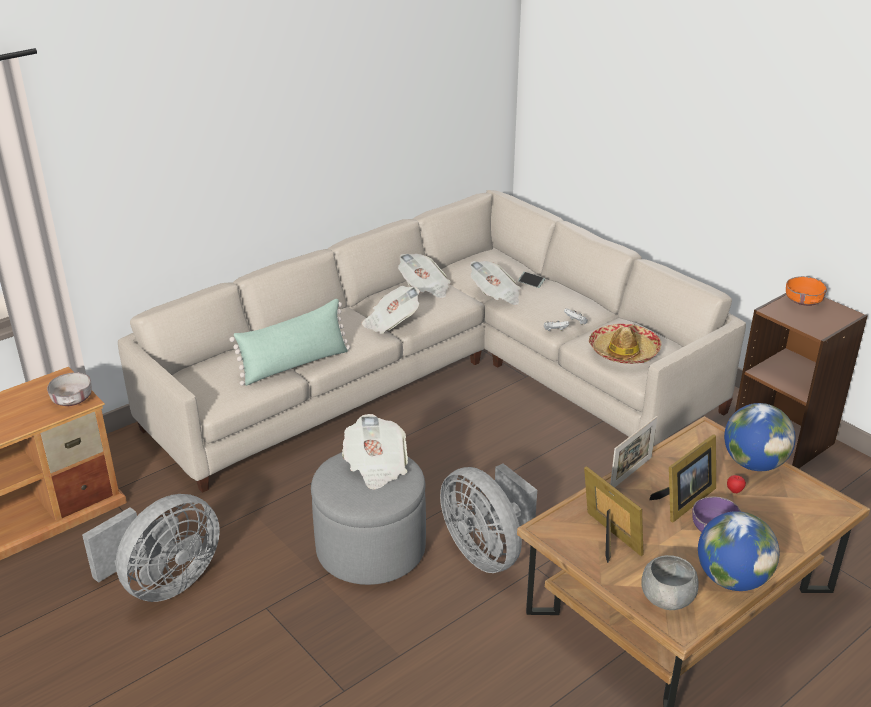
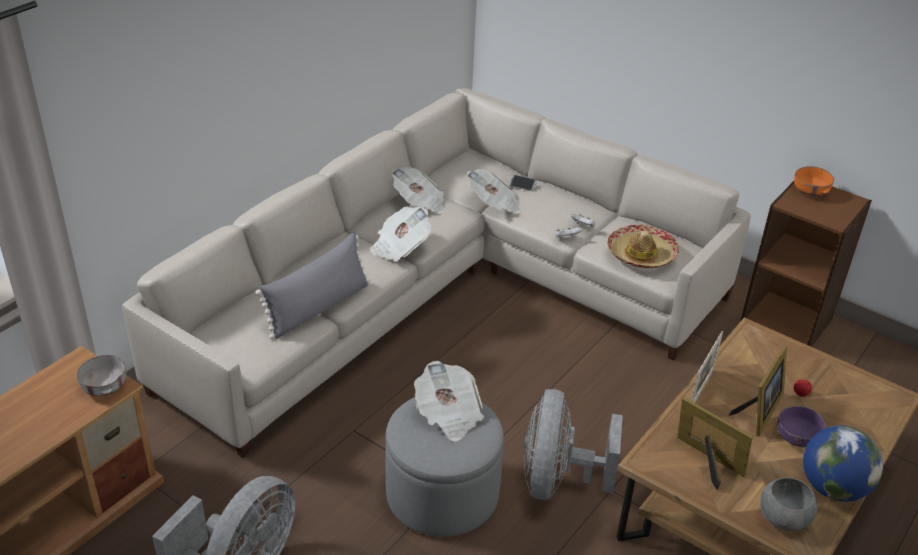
camera: 15 degrees left, 5 degrees up
(295, 365) = (318, 307): green pillow -> grey pillow
(487, 552) = (557, 480): grey fan -> grey fan turned 60 degrees clockwise
(753, 463) = (807, 362): globe -> none

